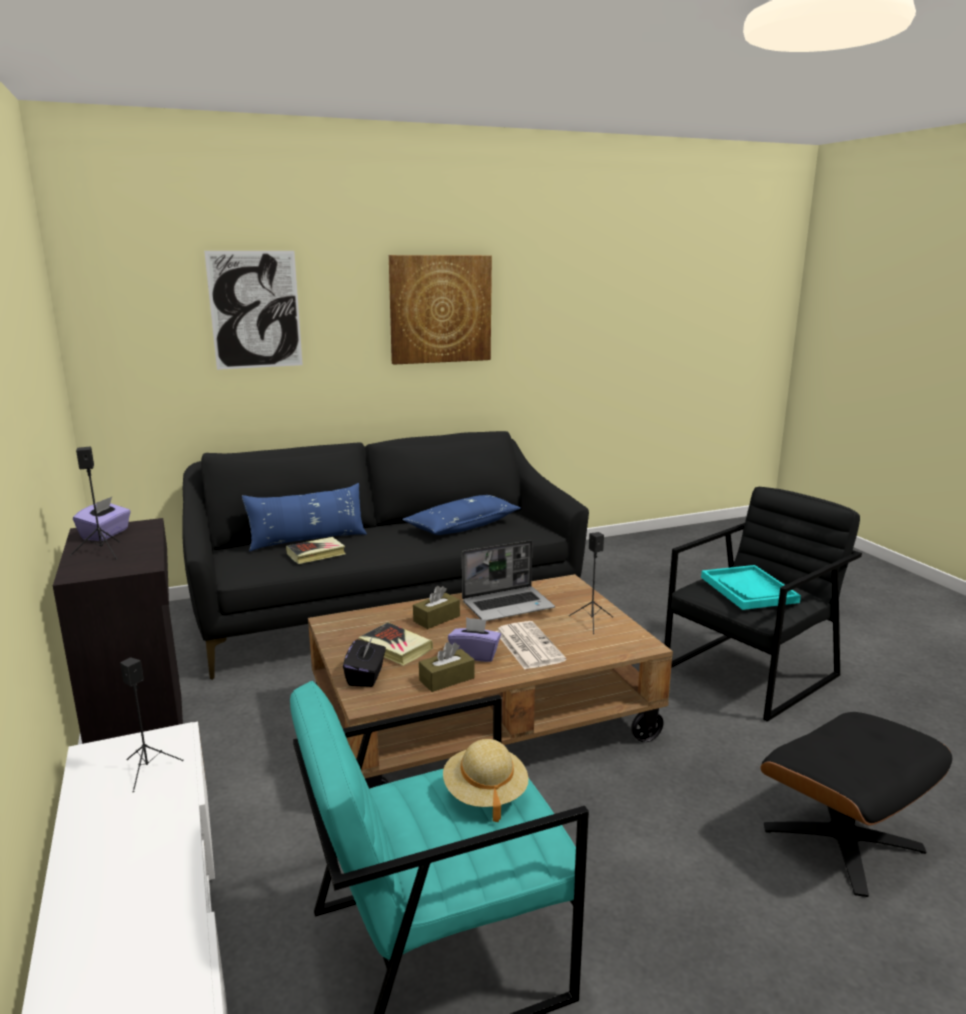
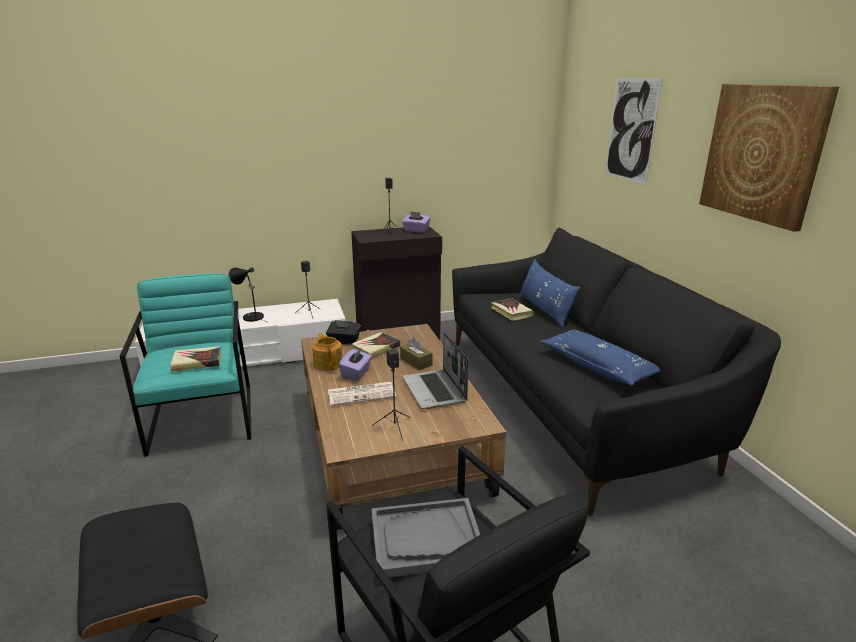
camera: 95 degrees right, 5 degrees up
(125, 863) = (250, 317): none -> black table lamp
(447, 679) = (328, 363): brown tissue box -> teapot
(485, 793) = (197, 362): beige hat -> book
(748, 589) = (426, 539): turquoise tray -> grey tray

